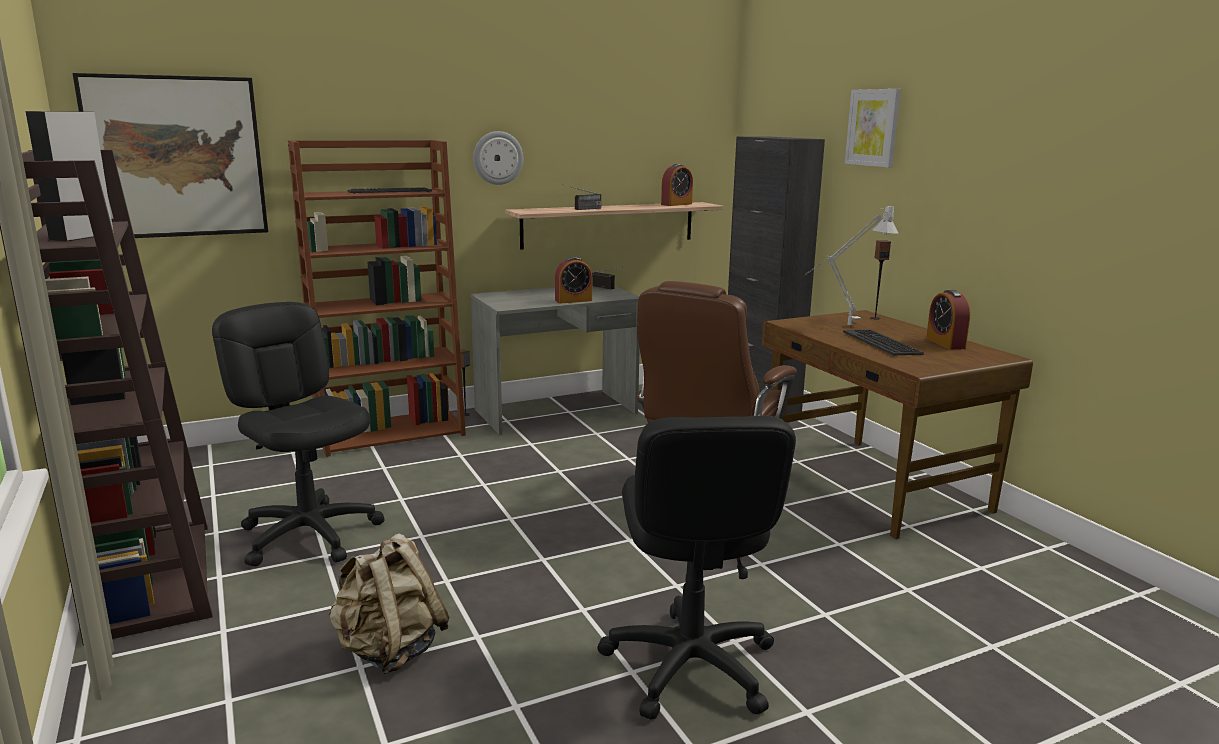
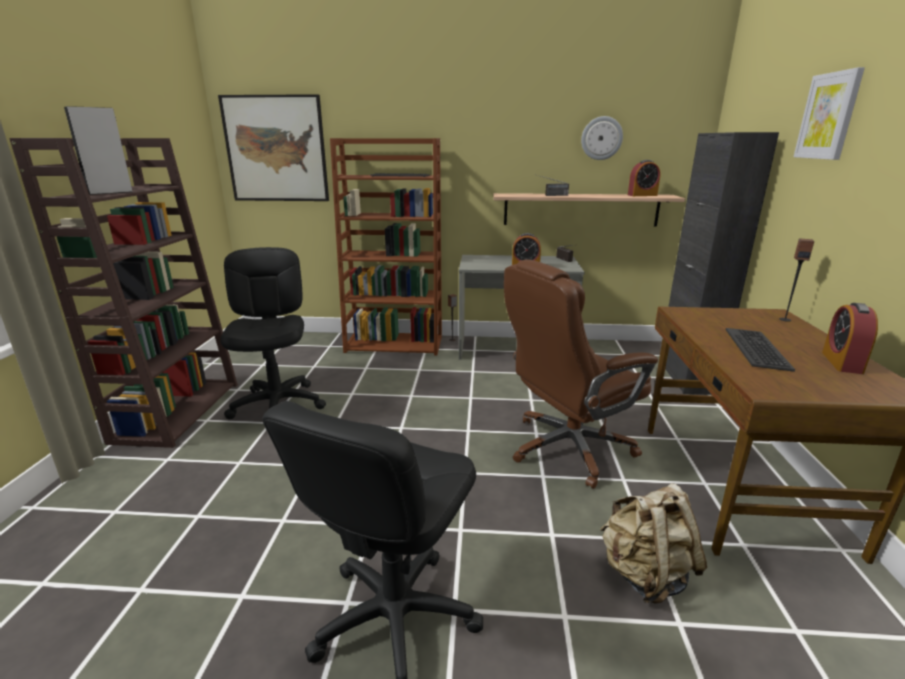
camera: 30 degrees right, 5 degrees up
(389, 650) = (225, 510): beige backpack -> beige backpack (644, 574)
(497, 158) = (490, 152): wall clock -> wall clock (601, 138)
(843, 327) = (735, 324): grey table lamp -> none

